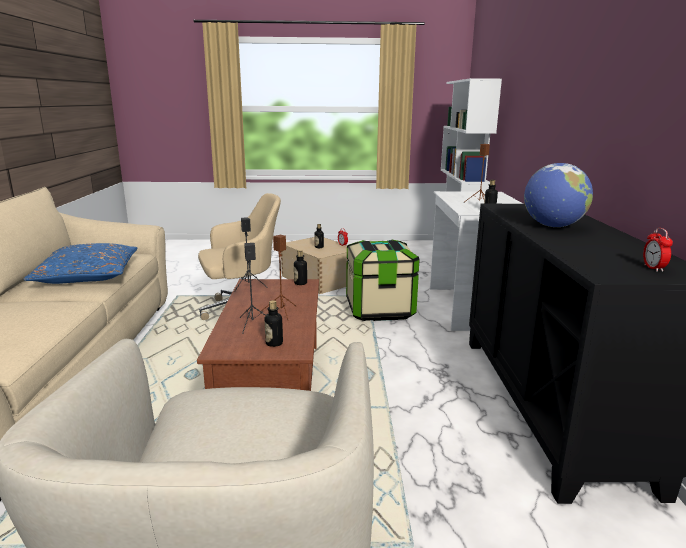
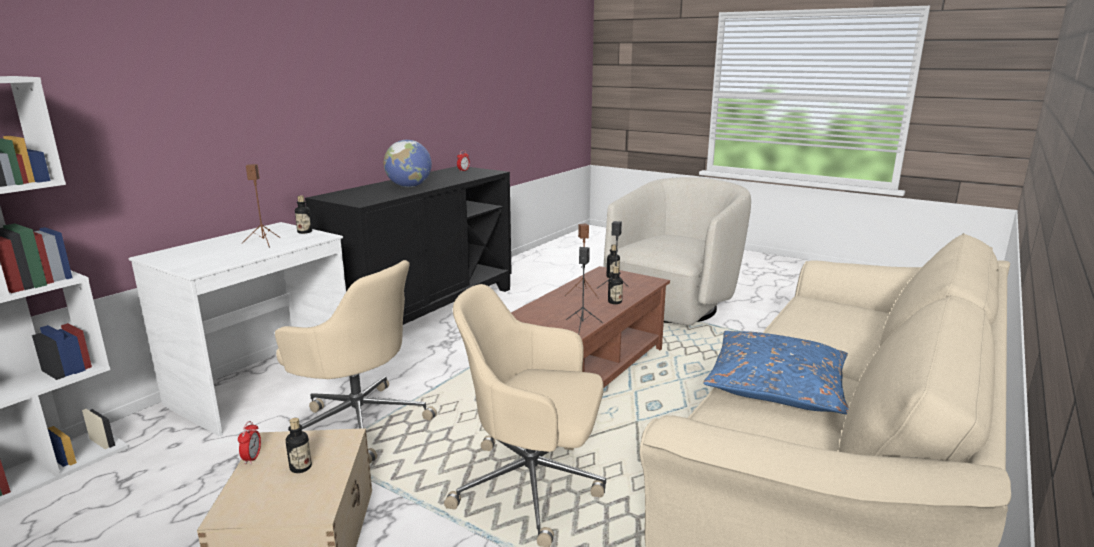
camera: 145 degrees left, 0 degrees up
(300, 283) = (527, 316): bottle -> bottle (614, 302)
(379, 310) = (359, 423): storage box -> beige office chair

